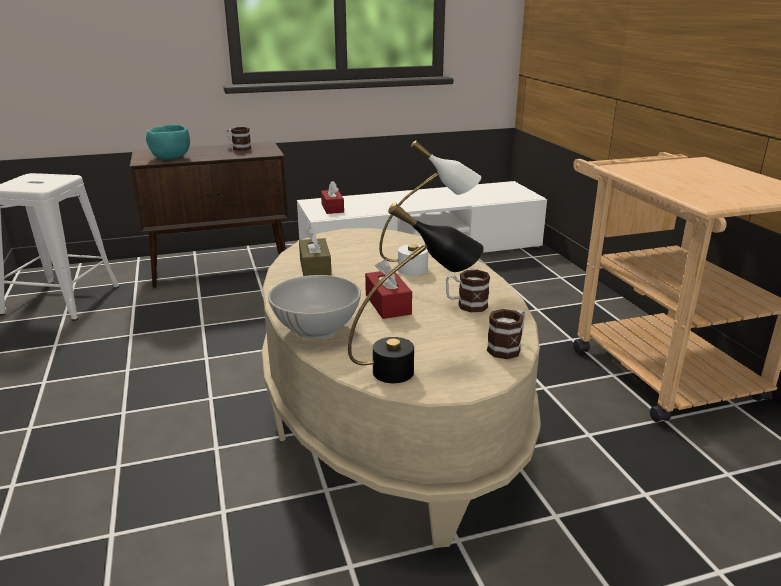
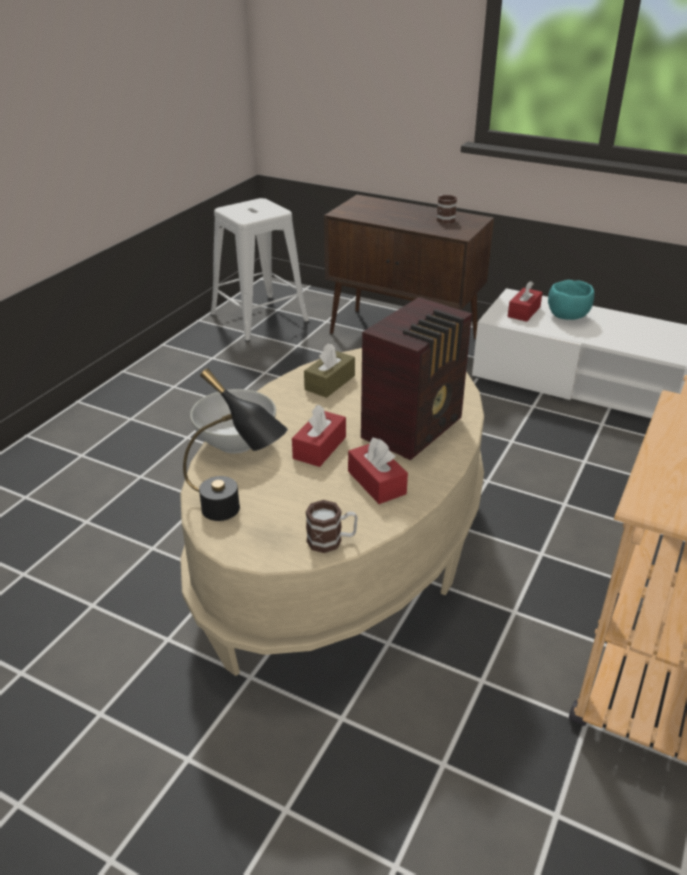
camera: 45 degrees right, 10 degrees up
(172, 158) = (369, 214): turquoise bowl -> turquoise bowl (569, 316)
(427, 268) = (415, 428): white table lamp -> radio
(466, 305) = (376, 482): mug -> red tissue box

